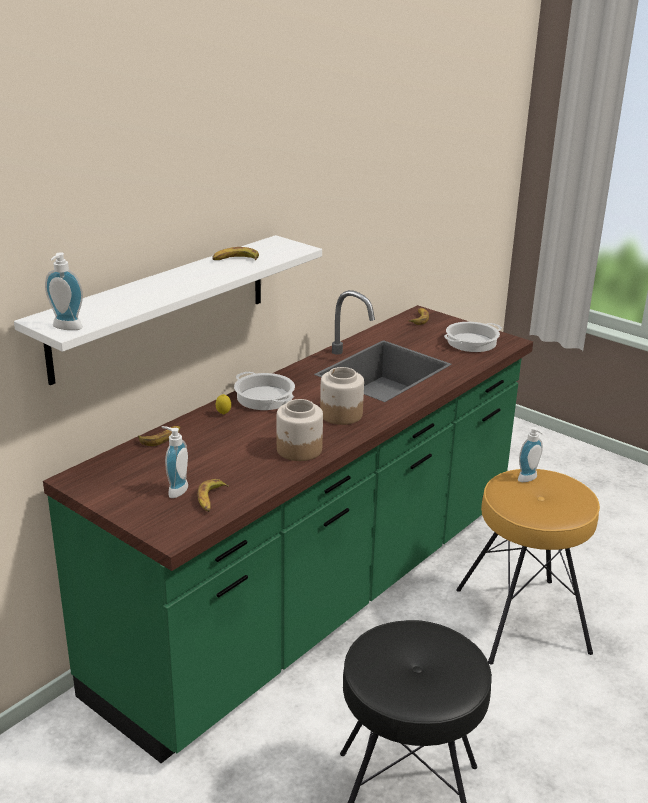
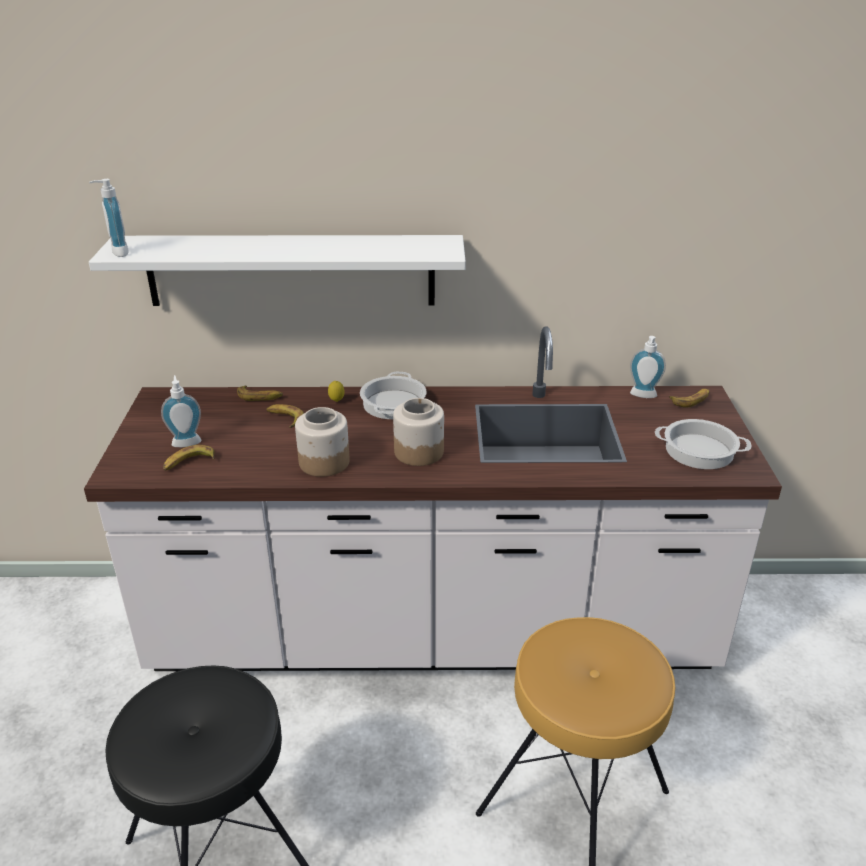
camera: 50 degrees right, 5 degrees up
(235, 260) = (365, 244): banana -> banana (285, 419)
(319, 596) = (433, 635): green counter -> white counter
(529, 479) = (610, 644): soap dispenser -> soap dispenser (643, 396)

